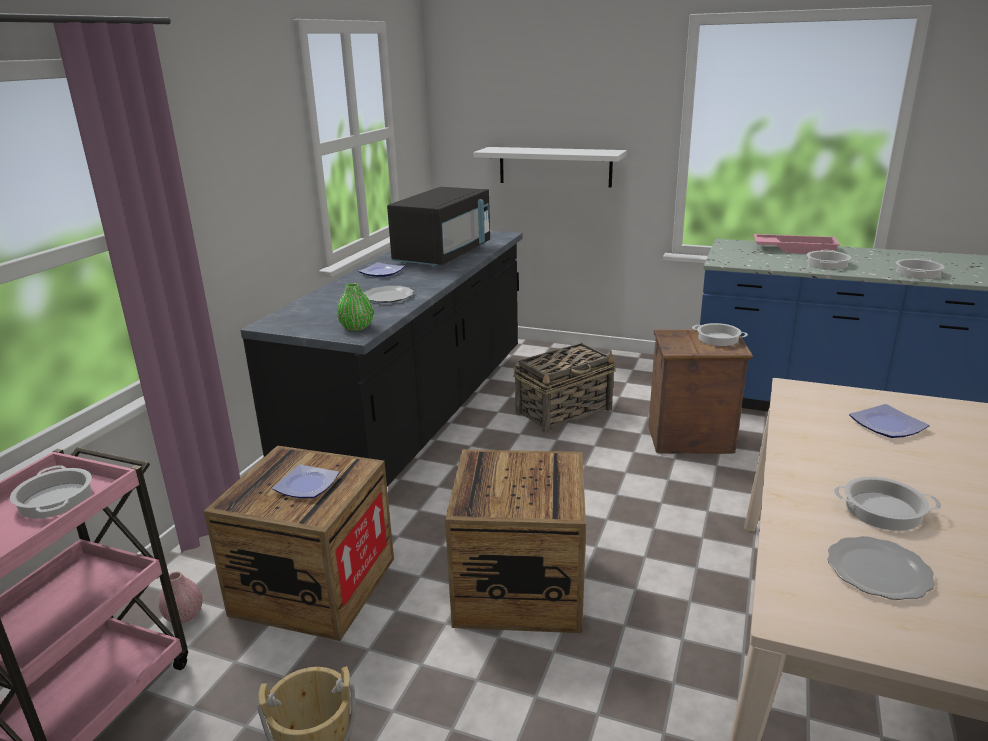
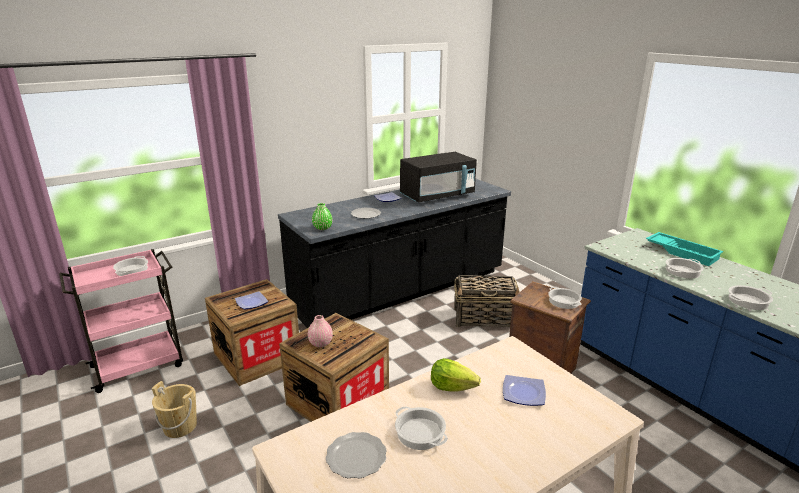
camera: 35 degrees right, 0 degrees up
(184, 615) = (201, 345): pink vase -> pink vase (320, 343)
(555, 166) = (550, 149): white shelf -> none
(794, 249) = (682, 252): pink tray -> turquoise tray
(819, 450) = (452, 387): none -> lettuce

